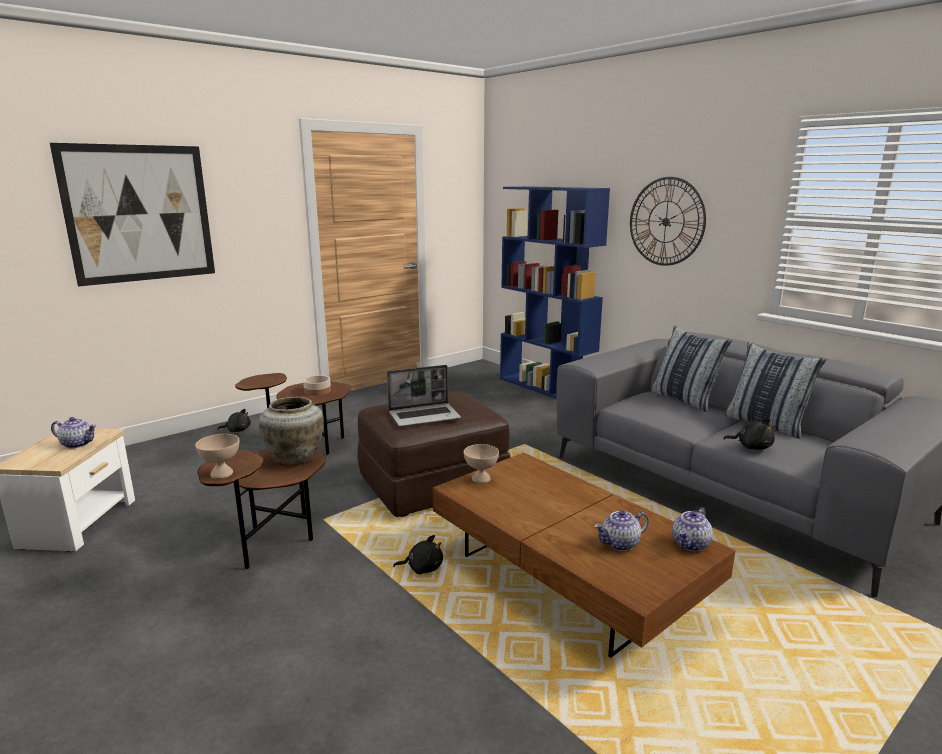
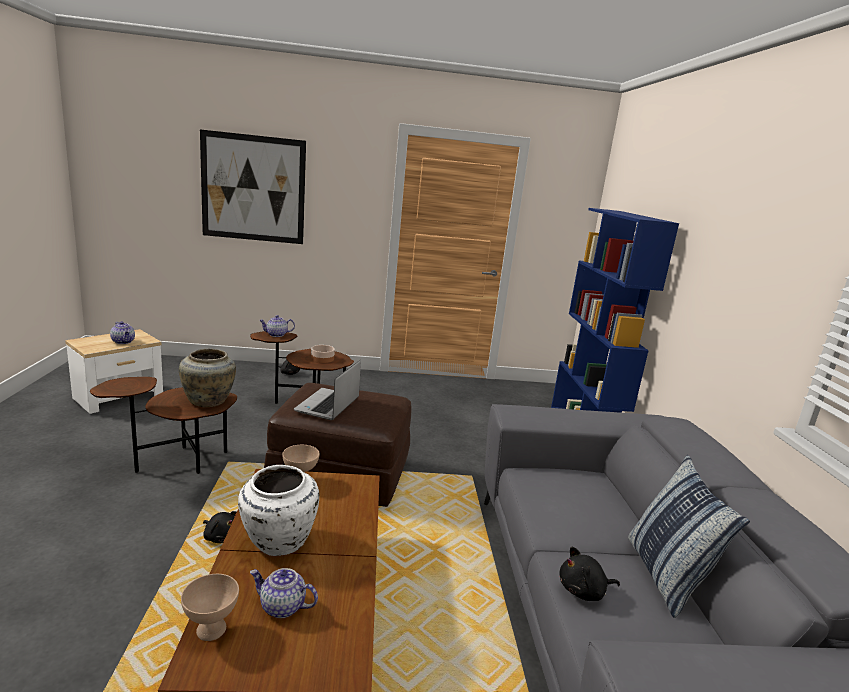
camera: 35 degrees right, 0 degrees up
(221, 474) = (108, 389): beige bowl -> beige bowl (210, 630)
(425, 416) = (328, 406): laptop -> laptop turned 90 degrees clockwise
(545, 517) = (277, 542): none -> white vase
(666, 221) = (721, 274): wall clock -> none
(684, 399) = (614, 498): pillow -> none
(691, 544) = (340, 654): teapot -> teapot (276, 335)
(751, 447) = (583, 591): black plush toy -> black plush toy turned 105 degrees clockwise

